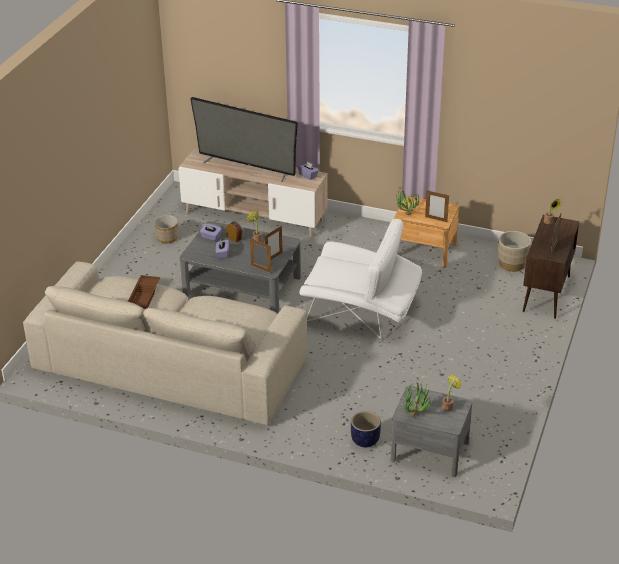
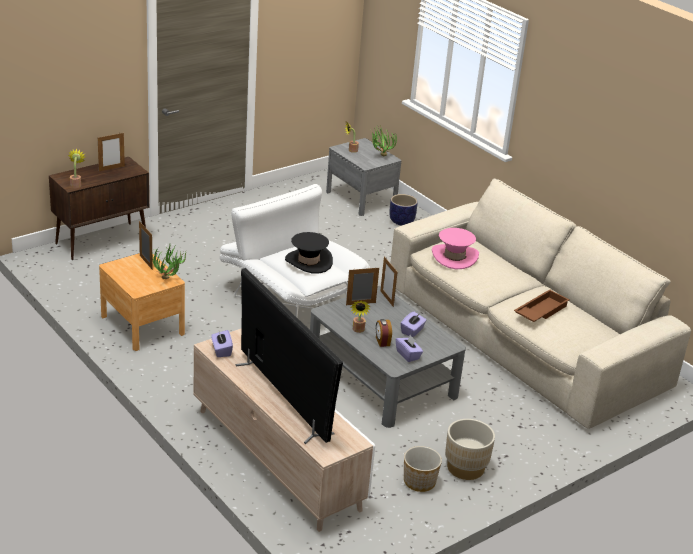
camera: 150 degrees left, 5 degrees down
(241, 316) = (454, 257): none -> pink hat
(341, 271) = (308, 262): none -> black hat
(512, 264) = (84, 275): beige planter -> beige planter (465, 468)

